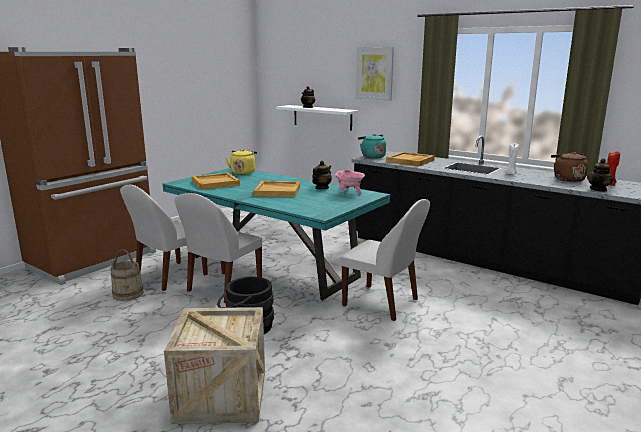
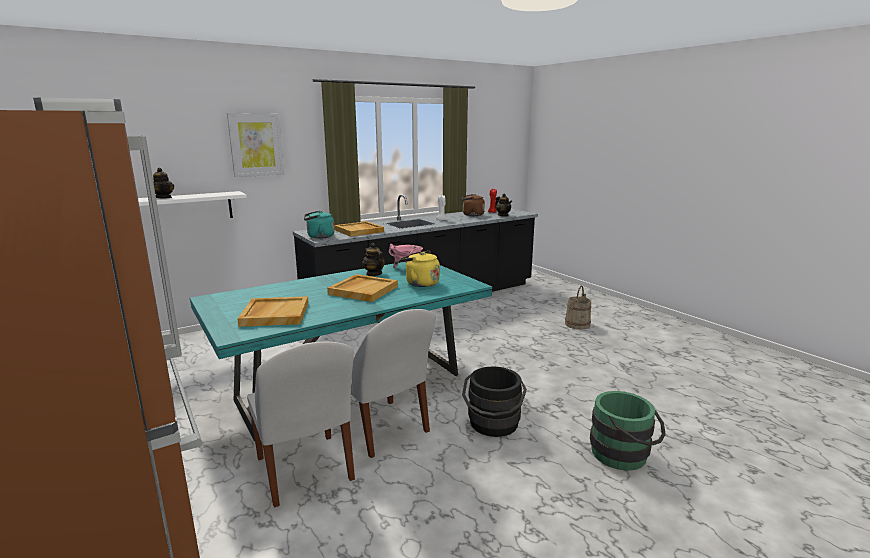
camera: 70 degrees left, 0 degrees up
(128, 294) = (336, 517): beige bucket -> beige bucket (577, 324)
(221, 395) = (624, 455): crate -> green bucket
(243, 172) = (237, 296): yellow kettle -> yellow kettle (420, 283)
(382, 303) = (479, 351): white chair -> none

